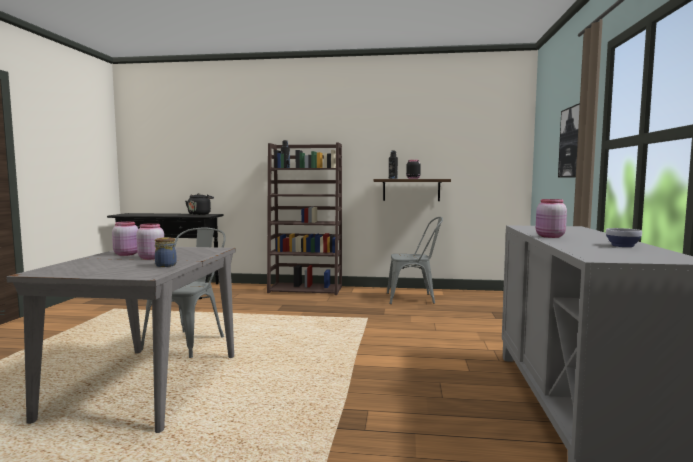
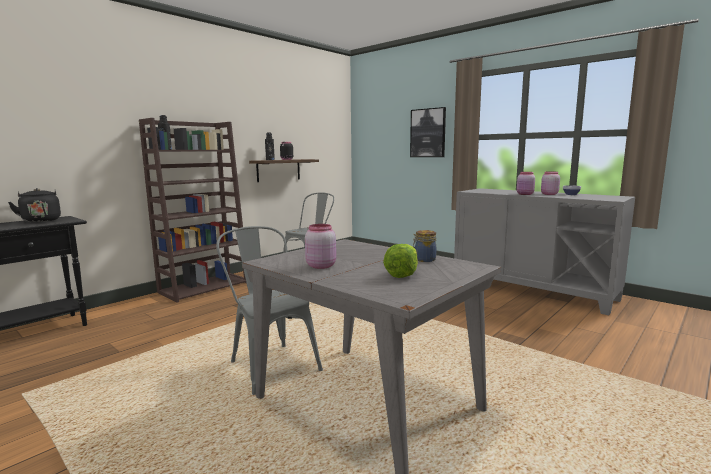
camera: 55 degrees left, 5 degrees up
(110, 266) = (402, 274): none -> lettuce
(151, 258) = (367, 260): pink jar -> pink jar (549, 194)

